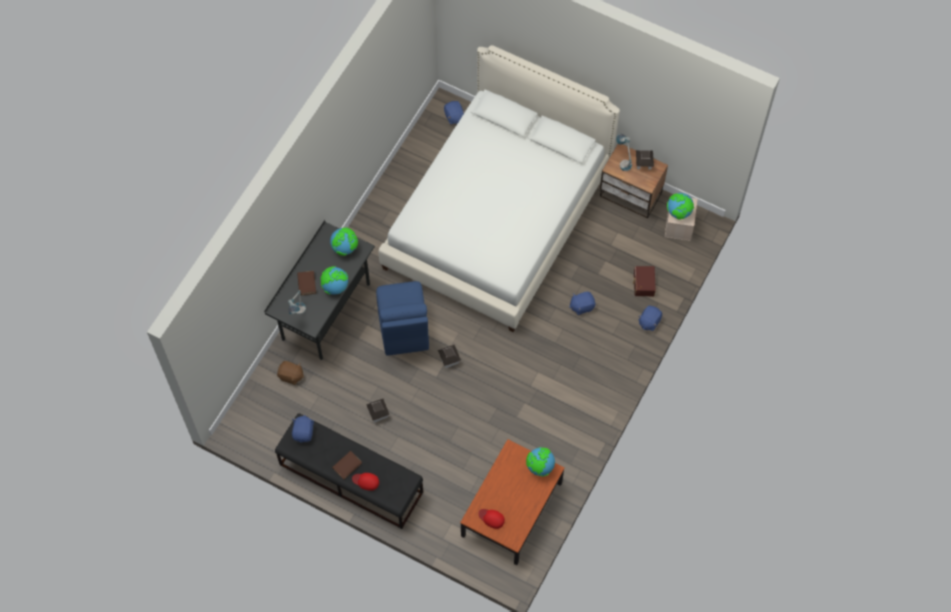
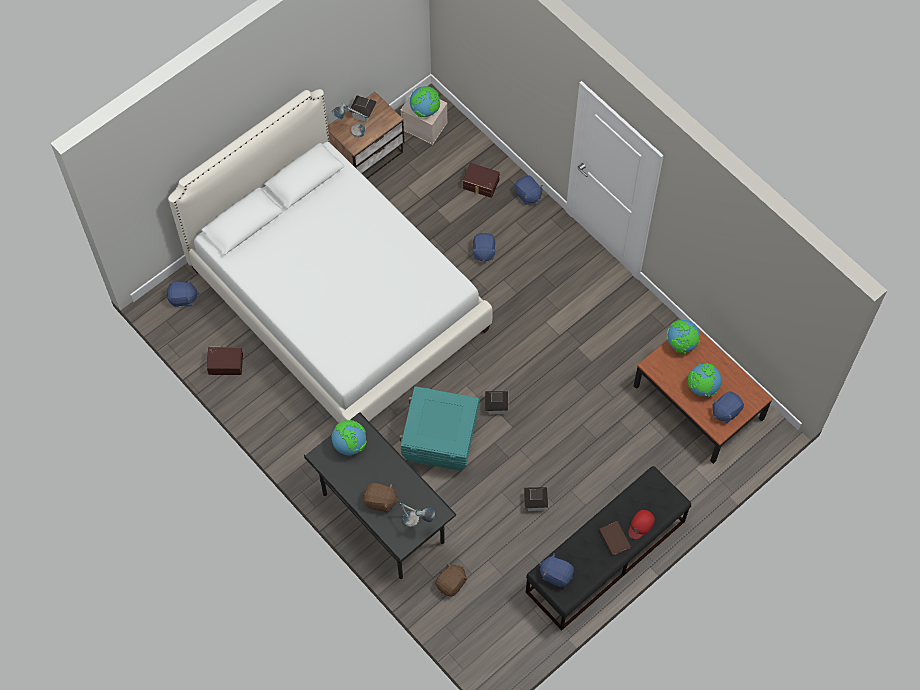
camera: 70 degrees left, 0 degrees up
(306, 284) = (380, 501): brown book -> brown plush toy
(335, 287) = (397, 471): globe -> globe (702, 387)
(403, 329) = (439, 442): blue chair -> turquoise storage box
(412, 163) = (225, 363): none -> brown storage box
(491, 518) = (725, 411): red cap -> blue plush toy

